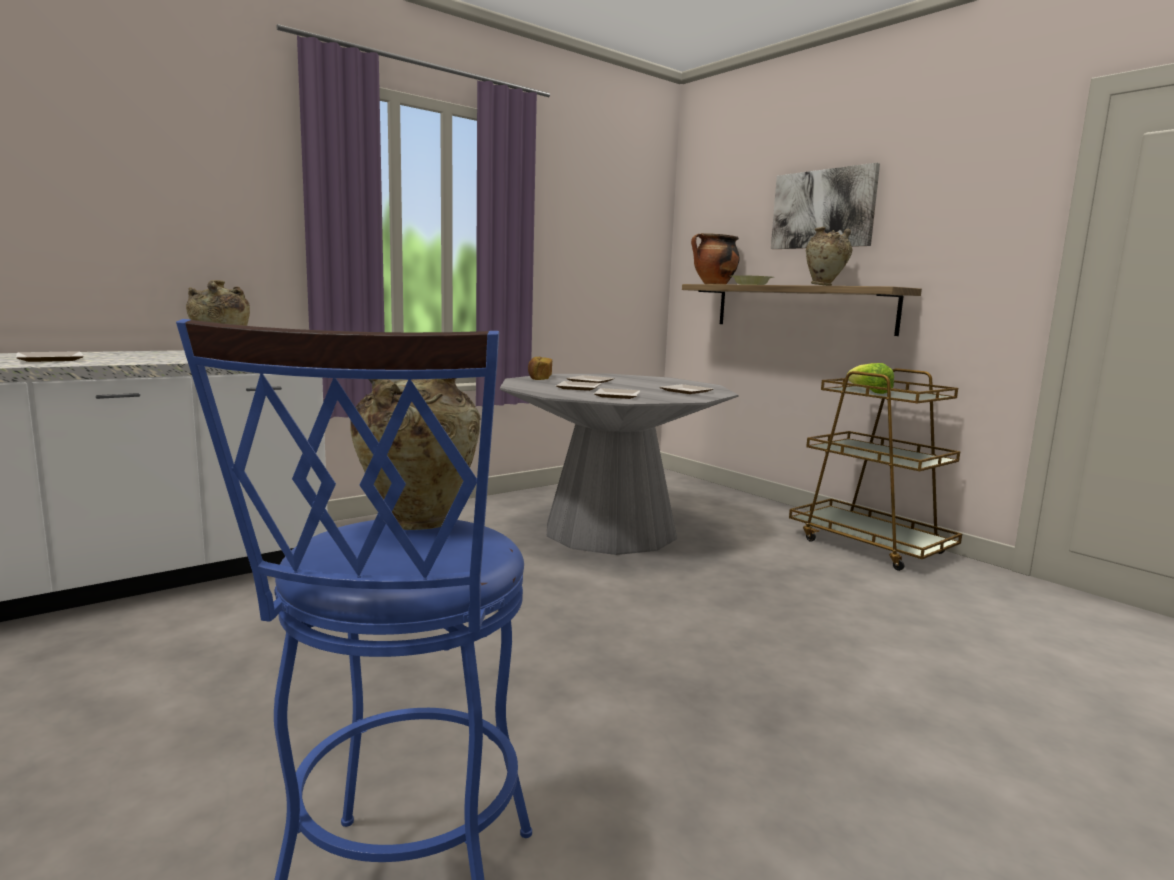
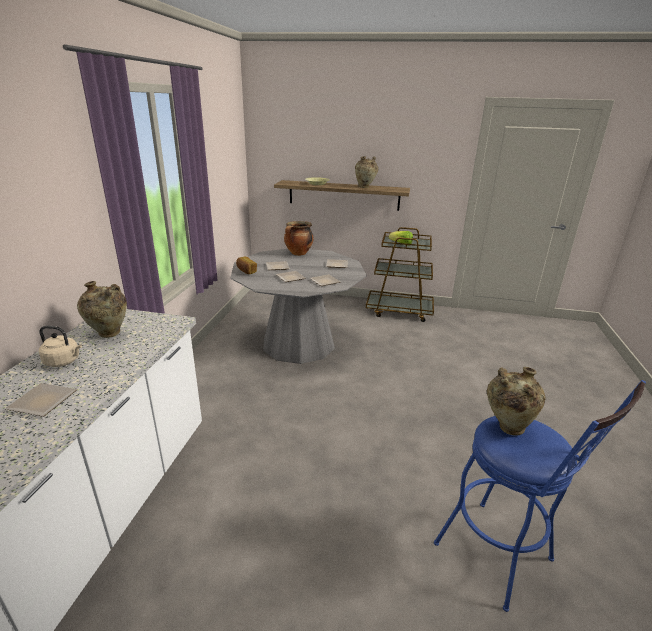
camera: 40 degrees left, 15 degrees up
(140, 354) = (64, 361): none -> beige kettle
(713, 284) = (290, 182): cooking pot -> cooking pot (298, 254)
(823, 209) = (354, 141): picture -> none

